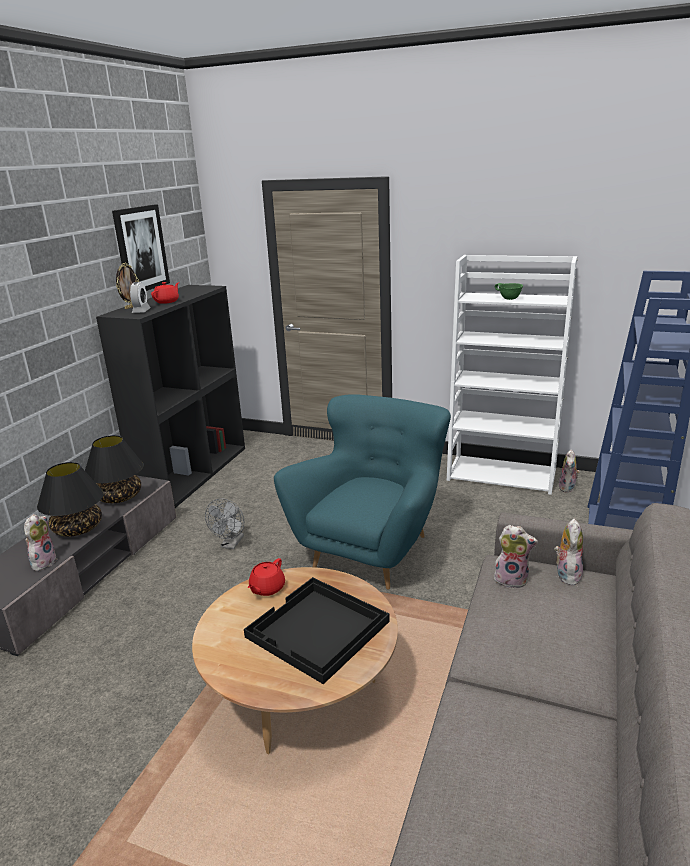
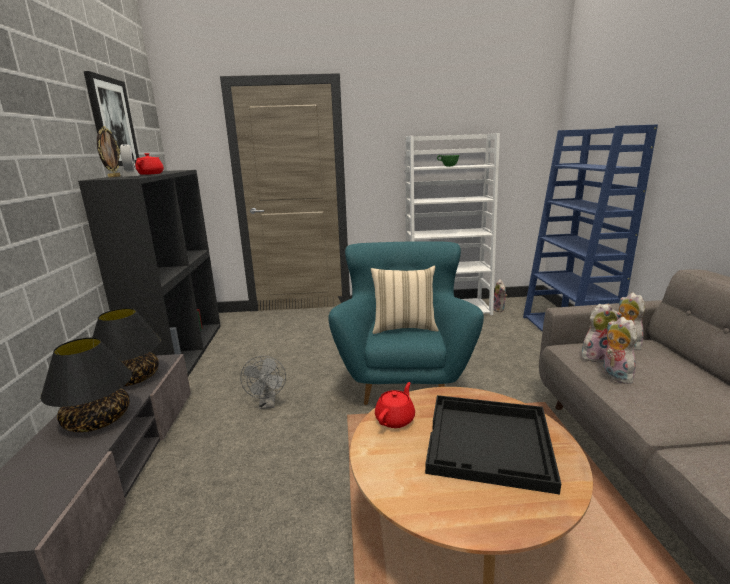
camera: 25 degrees left, 5 degrees down
(43, 562) = (70, 469): plush toy -> plush toy (614, 375)
(267, 588) = (395, 419): red teapot -> red teapot turned 150 degrees counterclockwise
(361, 499) = (404, 327): none -> beige pillow

